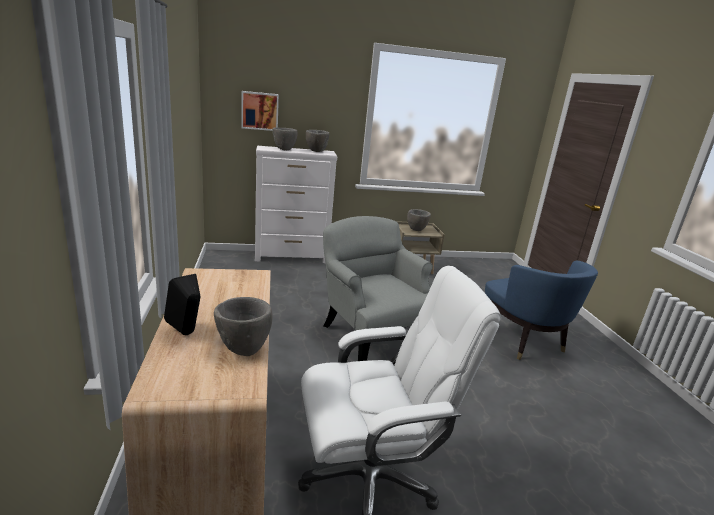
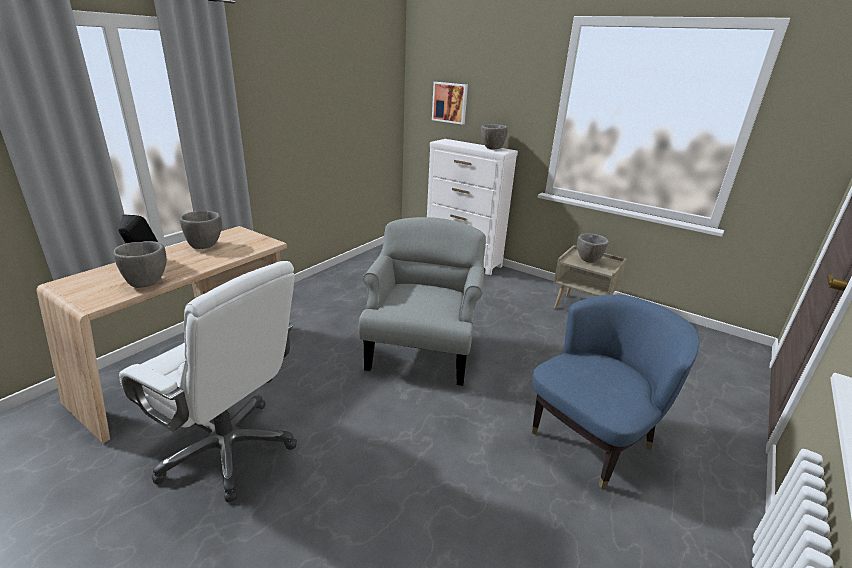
camera: 45 degrees right, 5 degrees up
(284, 149) = (460, 144): grey bowl -> grey bowl (205, 245)
(523, 341) = (593, 438): blue armchair -> blue armchair turned 150 degrees counterclockwise

